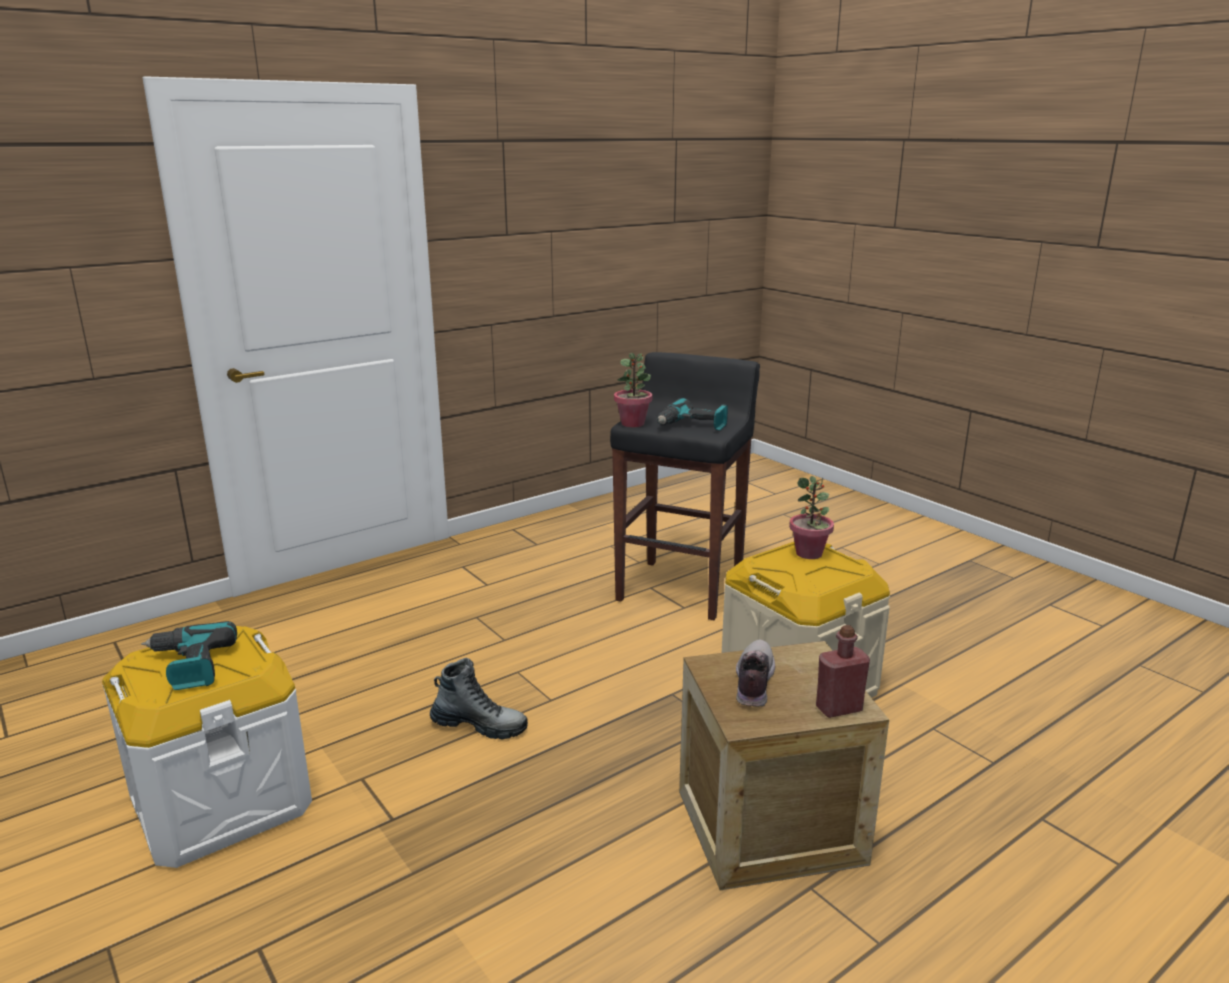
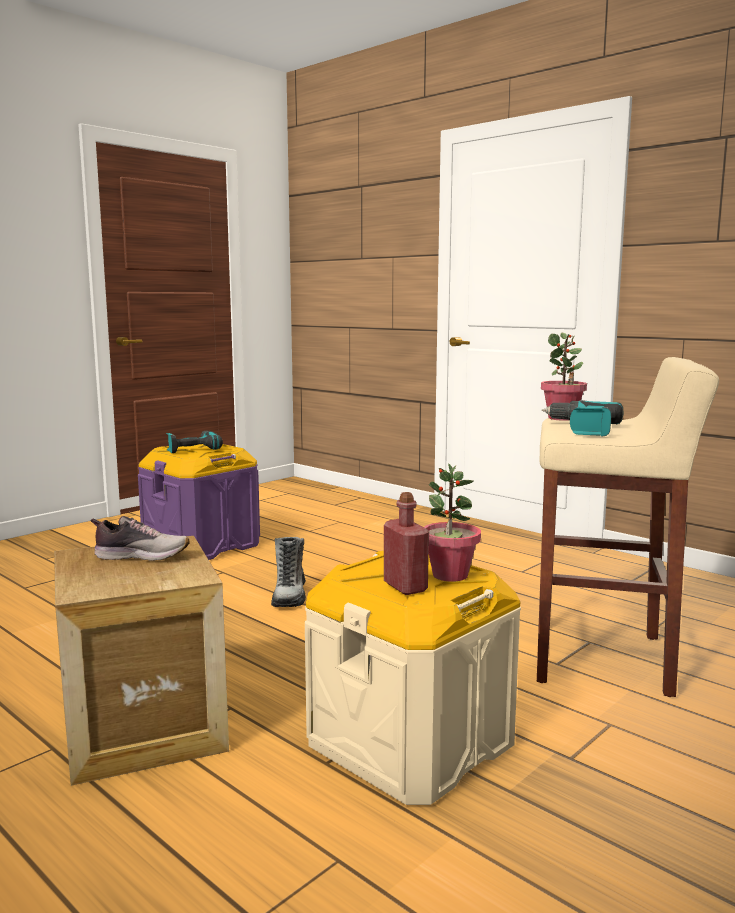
camera: 80 degrees right, 10 degrees down
(220, 801) = (202, 545): white storage box -> purple storage box
(681, 589) = (603, 659): black stool -> beige stool
(839, 708) = (84, 585): red bottle -> red bottle (405, 587)

